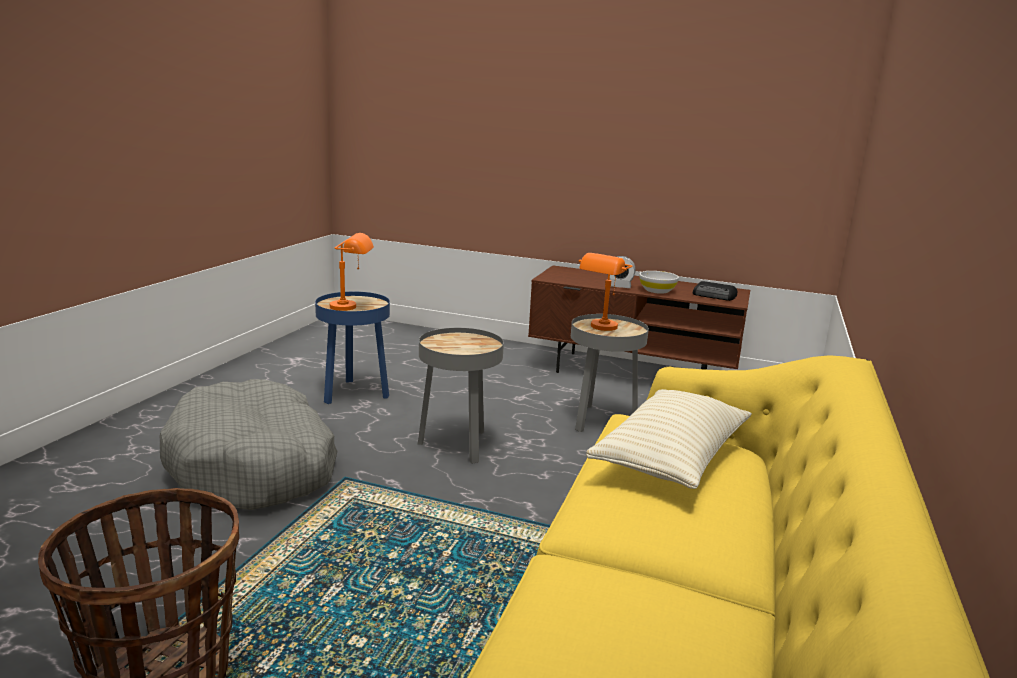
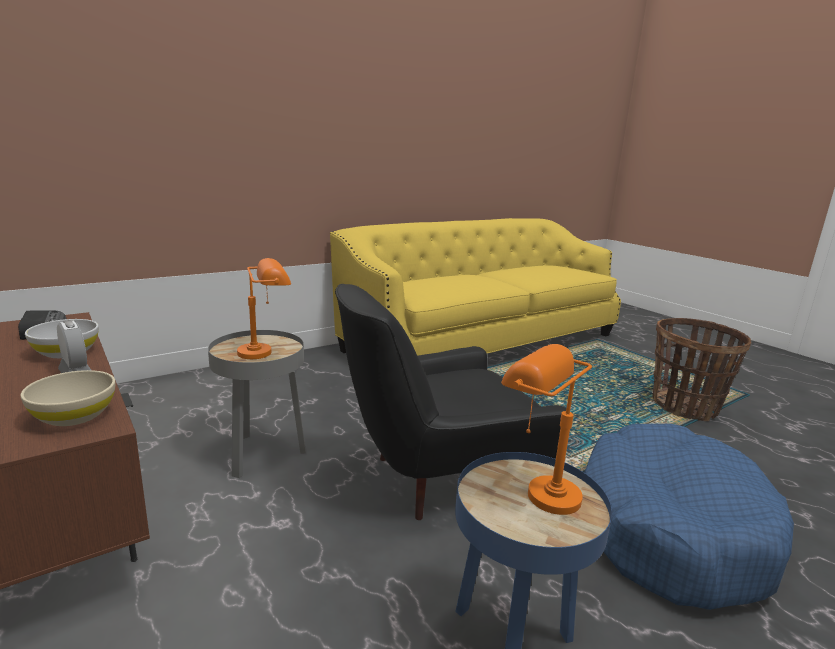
camera: 145 degrees left, 0 degrees up
(254, 466) = (669, 528): grey dog bed -> blue dog bed
(458, 445) = (438, 478): grey side table -> black armchair
(566, 278) = (74, 416): none -> beige bowl
(670, 458) = (439, 285): beige pillow -> none

